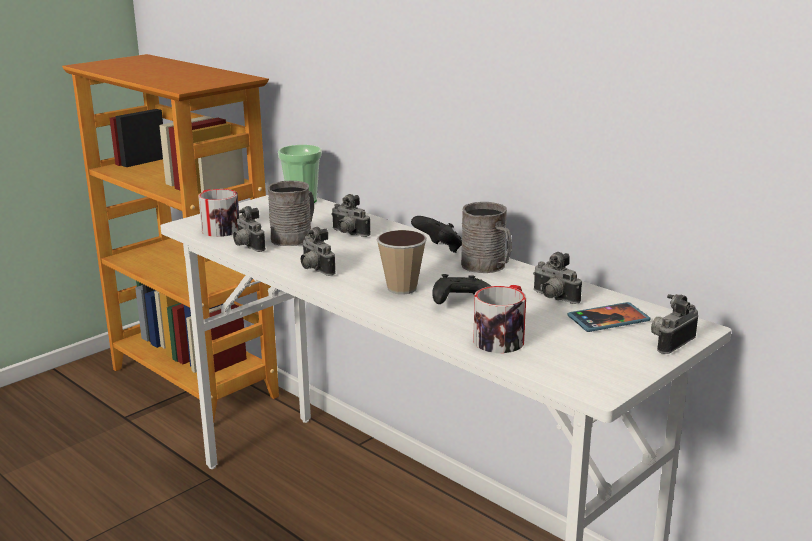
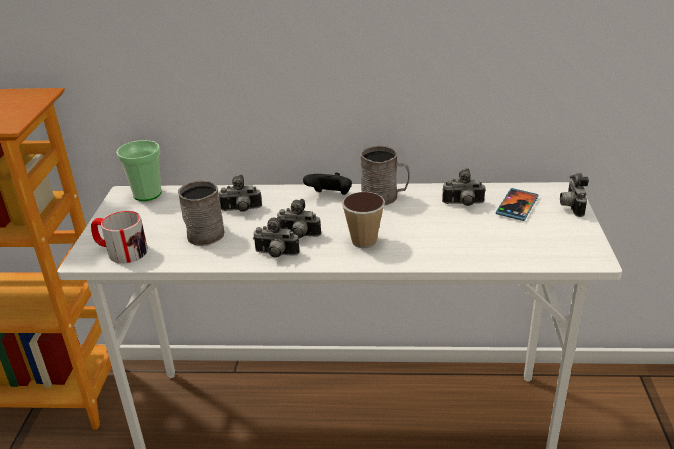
camera: 40 degrees left, 10 degrees up
(247, 247) = (182, 258): camera -> camera (298, 236)
(461, 302) = (418, 234): black game controller -> none
(503, 337) = (488, 249): mug -> none

